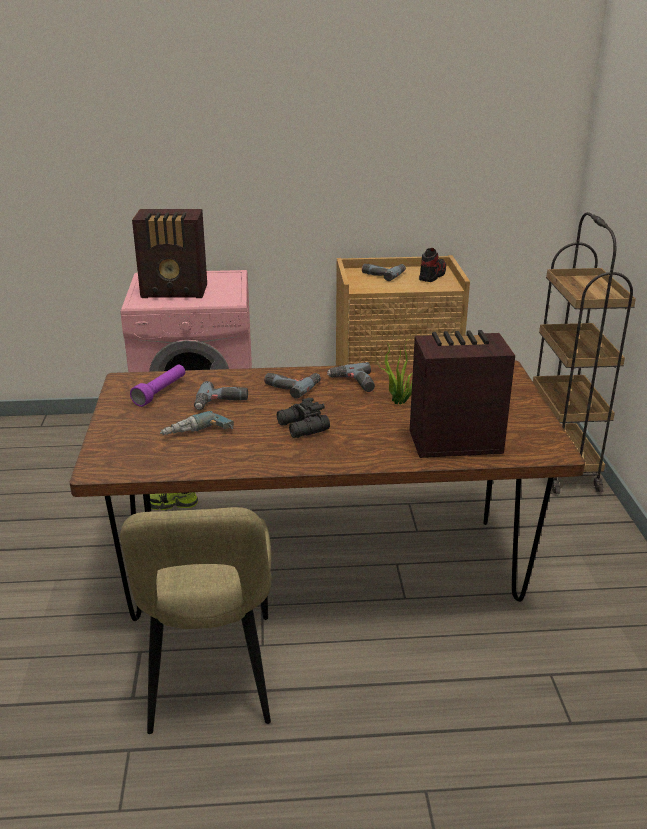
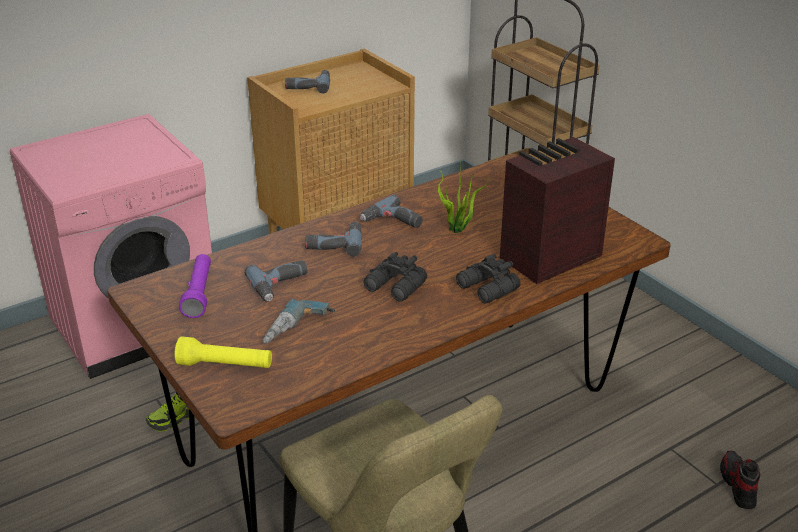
camera: 30 degrees left, 5 degrees up
(124, 441) = (225, 365): none -> yellow flashlight
(175, 292) = (95, 162): radio -> none
(373, 450) = (487, 289): none -> black binoculars
(432, 275) = (360, 76): shoe -> shoe (737, 485)

